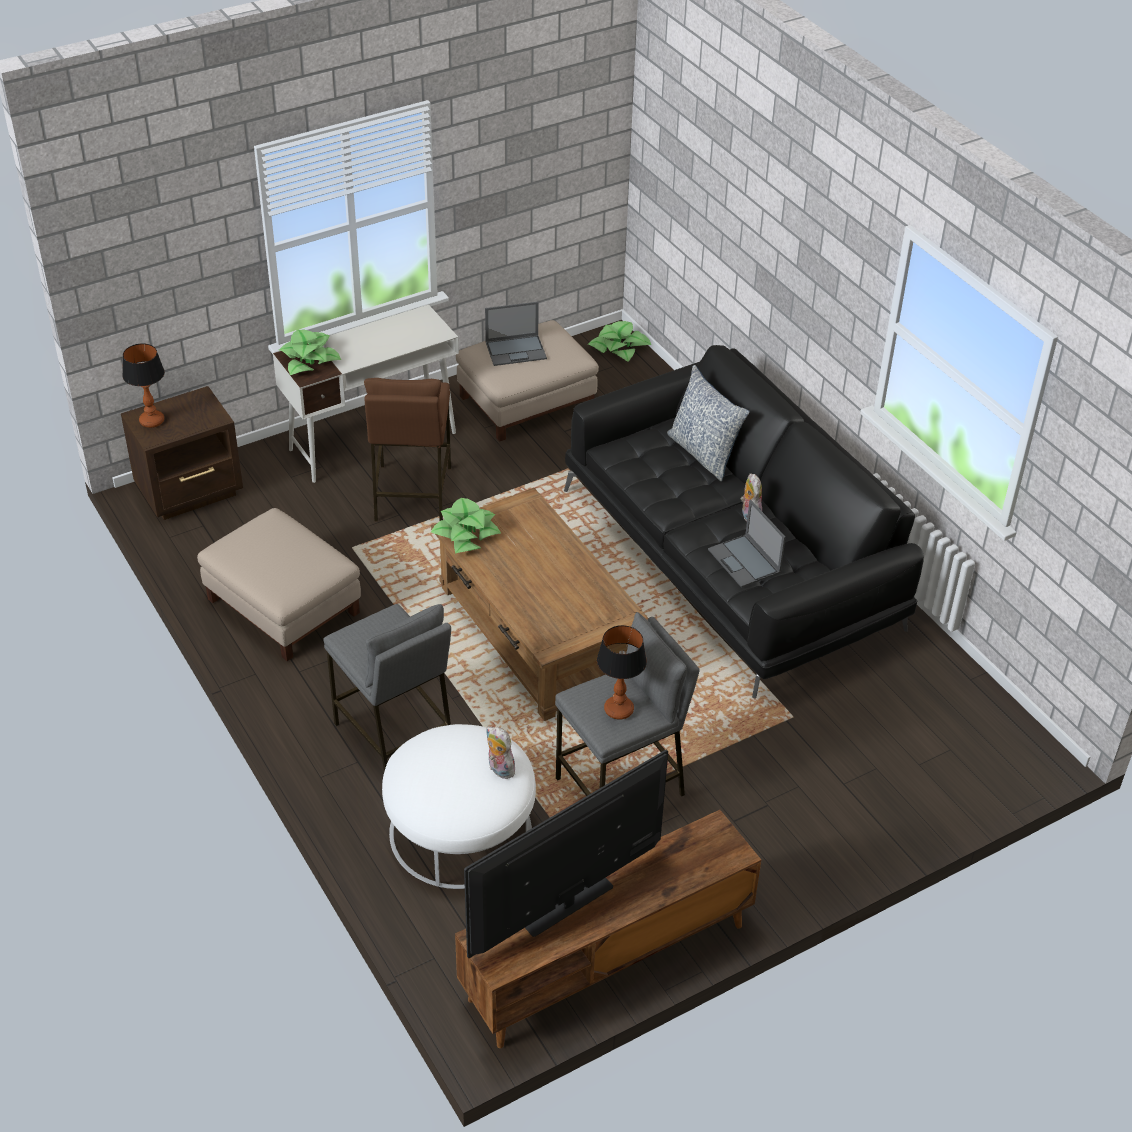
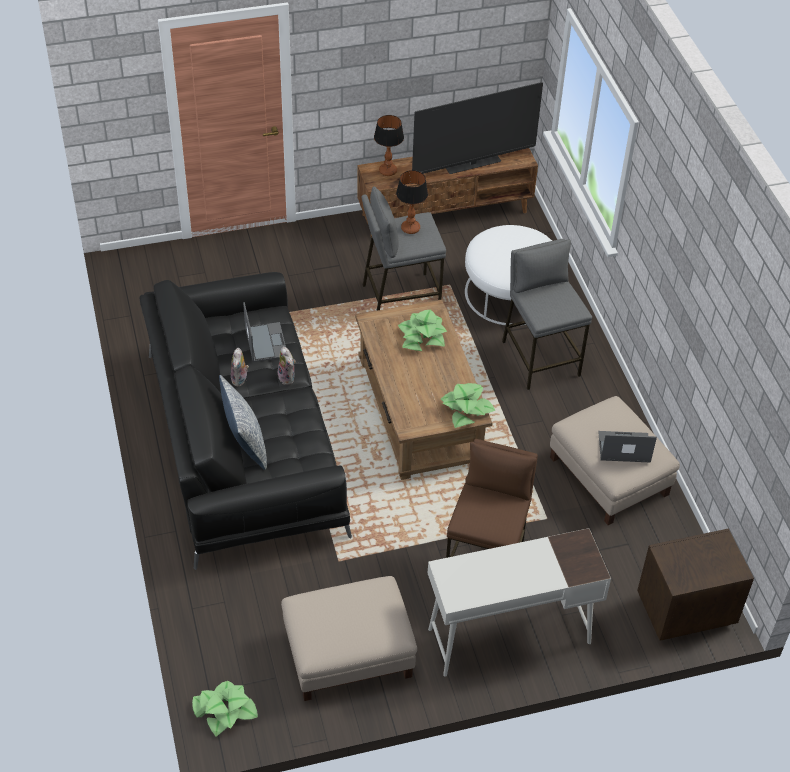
camera: 165 degrees left, 5 degrees up
(152, 421) = (723, 561): table lamp -> table lamp (387, 171)
(309, 359) = (576, 561): potted plant -> potted plant (422, 336)
(499, 769) = (489, 248): plush toy -> plush toy (288, 377)
(516, 350) = (358, 620): laptop -> laptop (623, 447)

